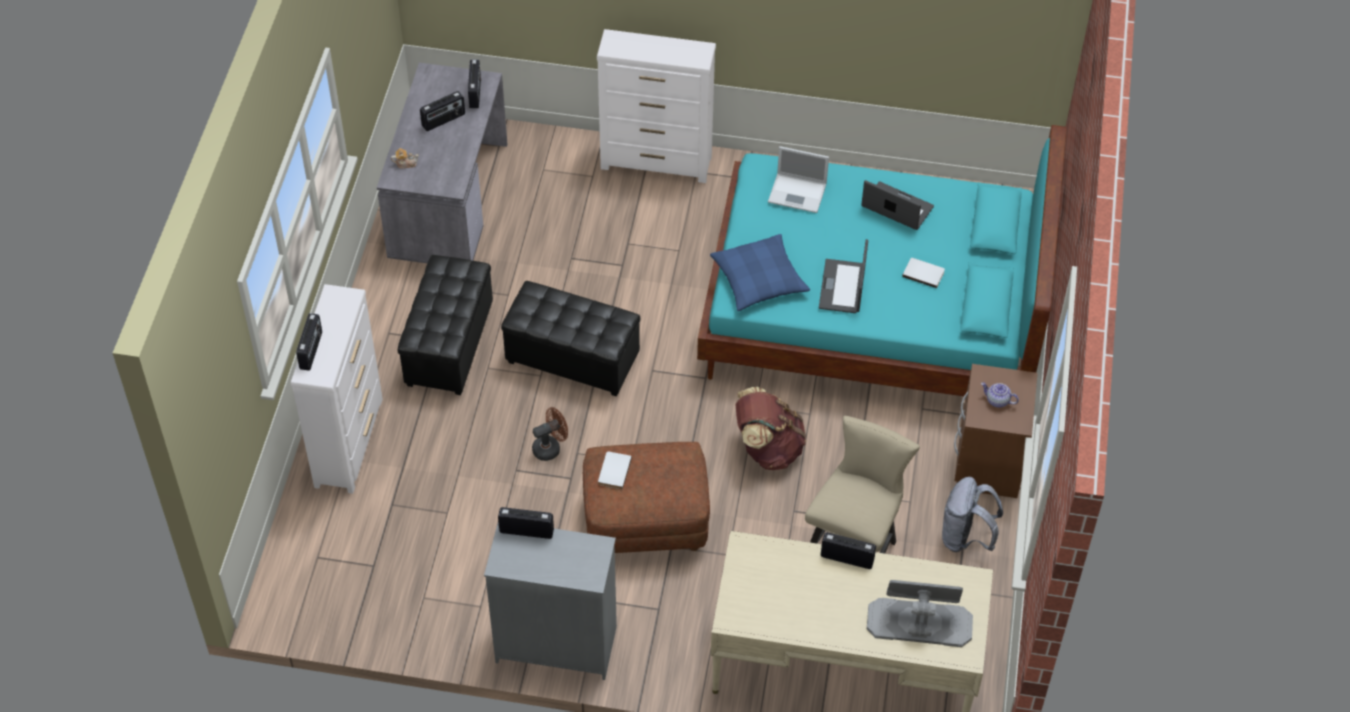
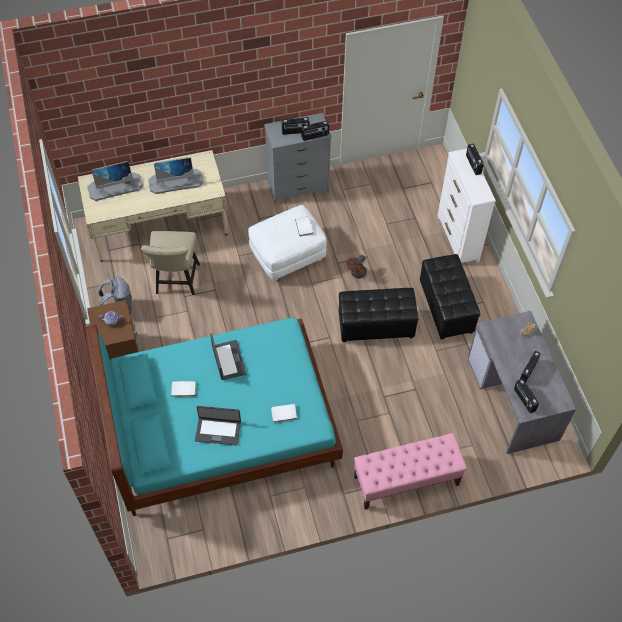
camera: 155 degrees right, 5 degrees up
(645, 521) = (288, 256): brown ottoman -> white ottoman
(657, 163) = (406, 481): white dresser -> pink bench
(759, 279) = (279, 346): blue pillow -> none
(767, 448) = (244, 317): brown backpack -> none
(798, 193) = (284, 414): laptop -> white book
(805, 591) = (176, 181): none -> monitor
(847, 558) = (162, 203): radio -> radio (295, 131)

